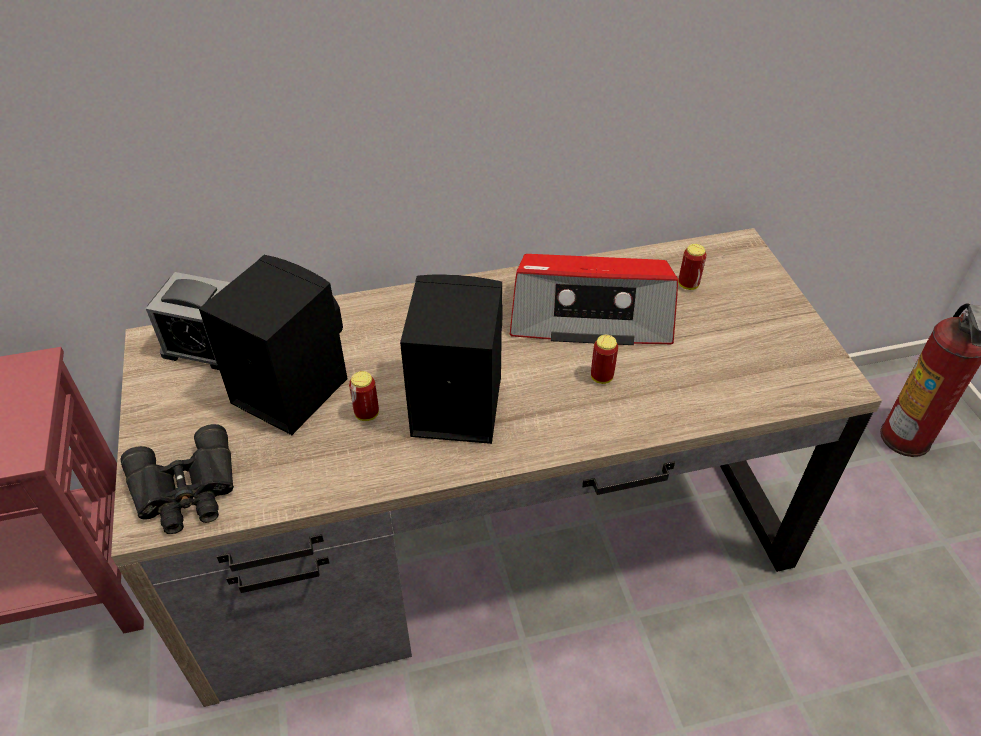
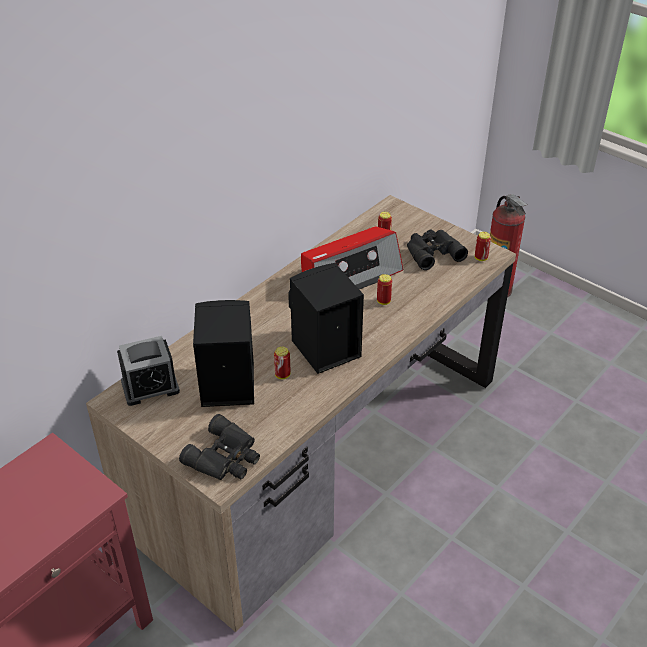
camera: 35 degrees left, 5 degrees down
(742, 337) = (432, 252): none -> black binoculars
(813, 381) = (481, 258): none -> can

